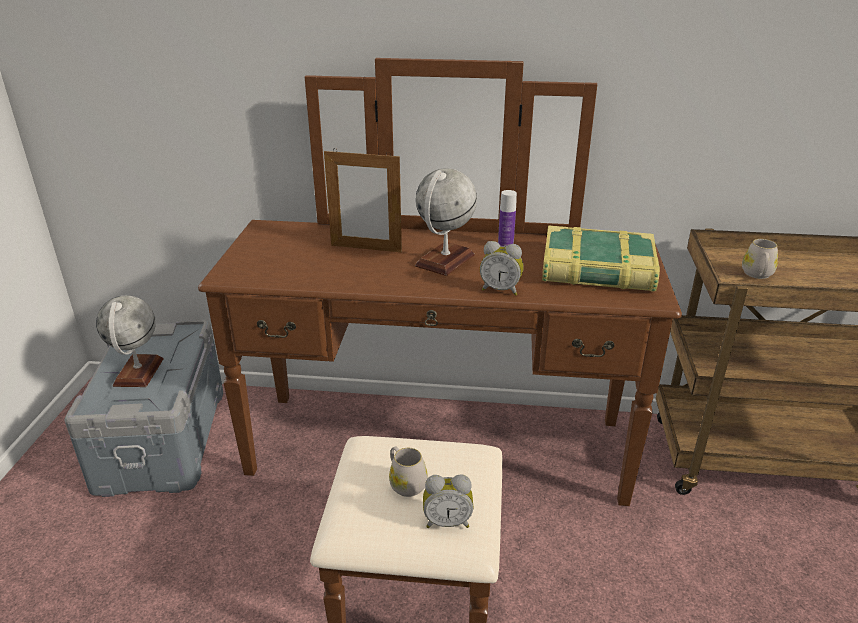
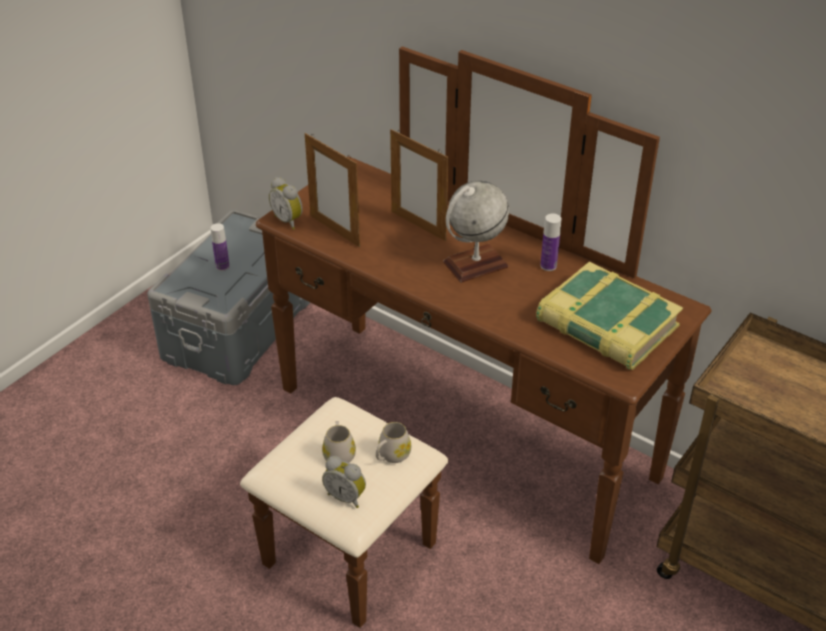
camera: 30 degrees right, 10 degrees up
(139, 372) = (222, 266): globe -> bottle
(289, 271) = (335, 231): none -> picture frame
(500, 290) = (493, 315): alarm clock -> alarm clock (289, 220)
(757, 275) = (773, 389): white mug -> white mug (391, 456)

